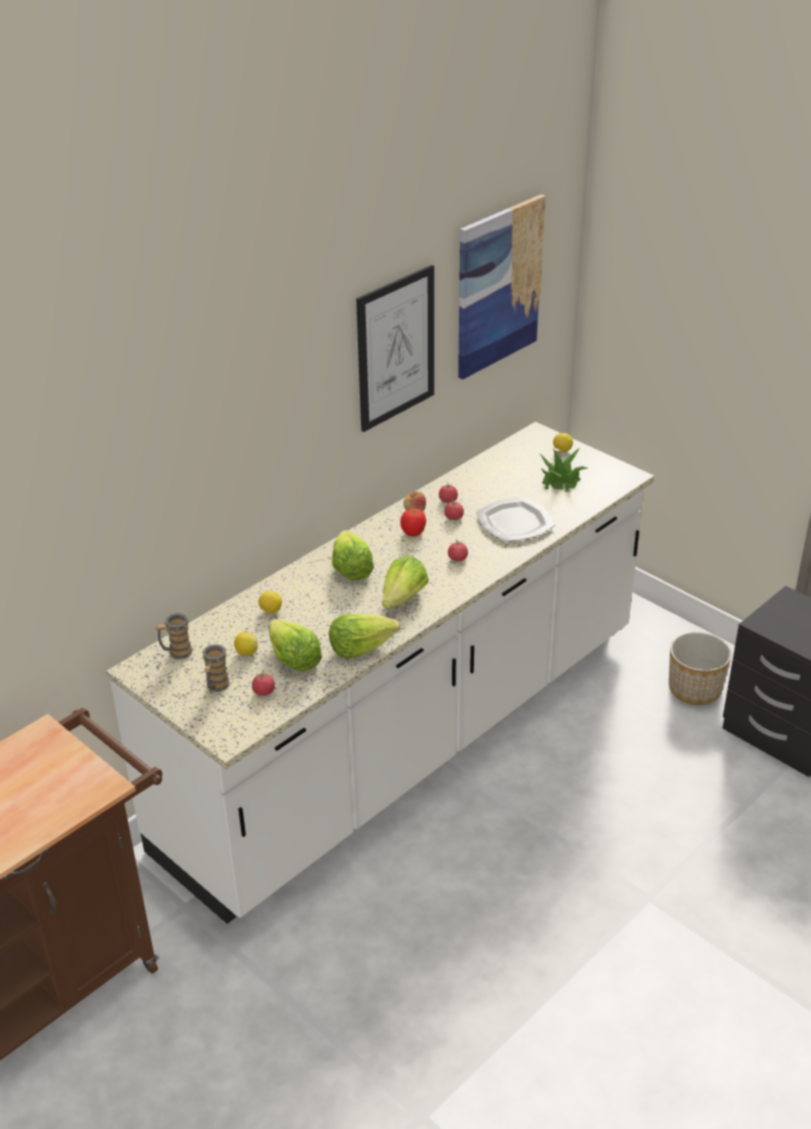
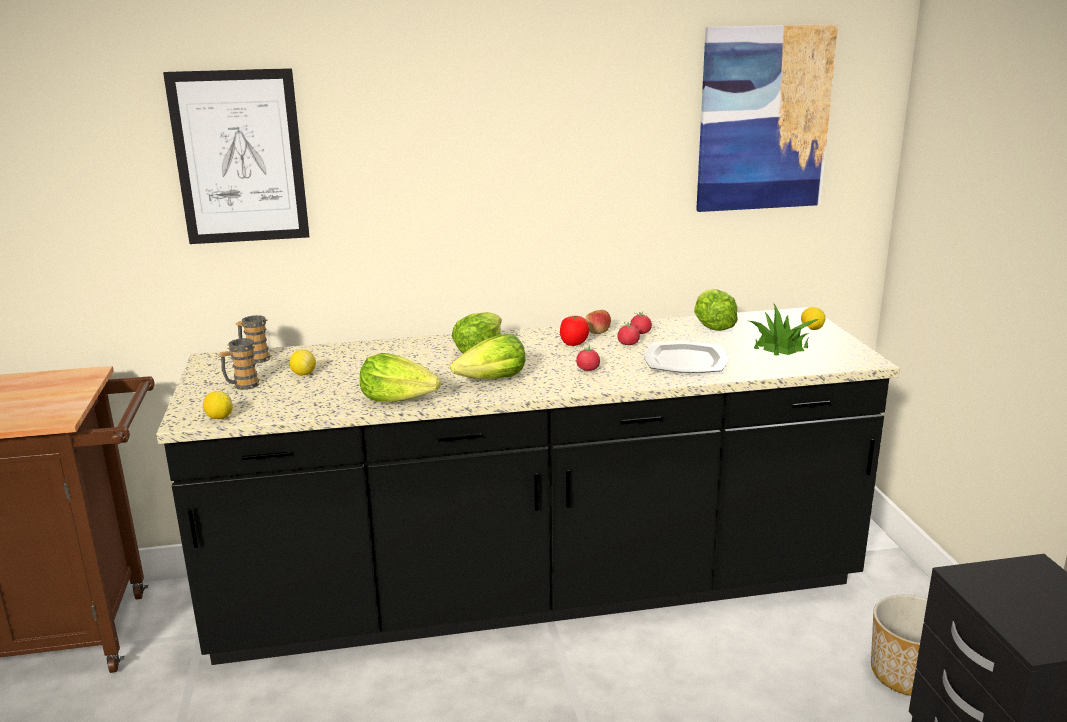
camera: 35 degrees right, 15 degrees down
(264, 692) = (270, 400): tomato -> none
(270, 611) = (368, 356): lemon -> lemon (219, 417)
(293, 659) = (330, 388): lettuce -> lettuce (712, 325)
(396, 348) = (603, 140): picture -> picture (239, 157)
(408, 740) = (537, 591): white counter -> black counter

